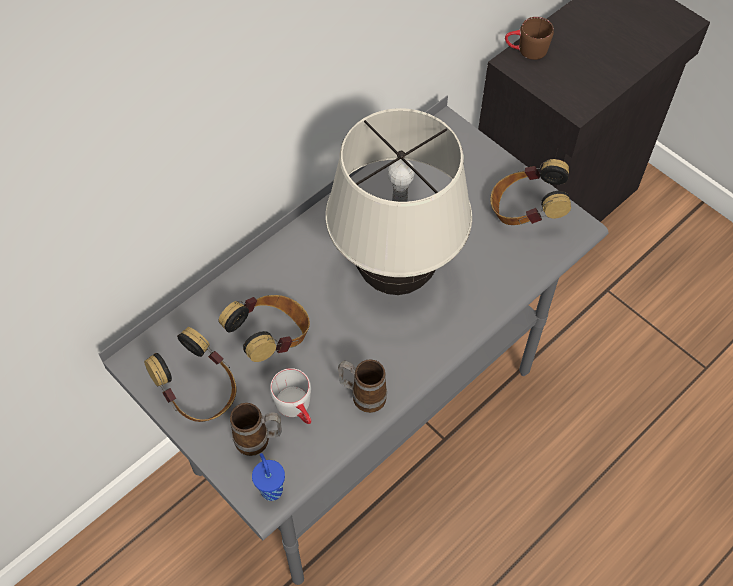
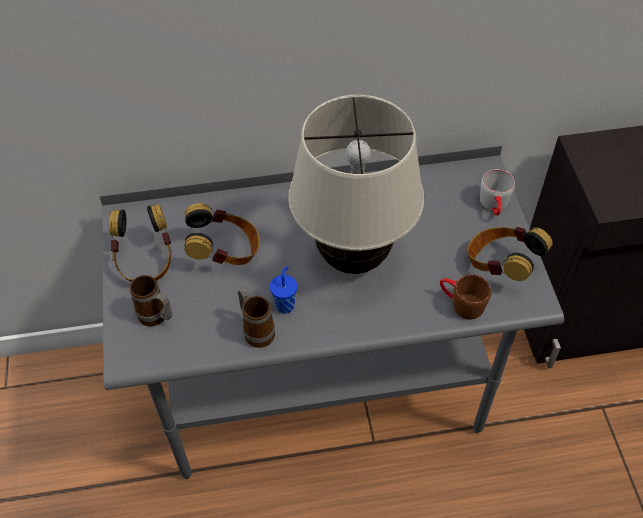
camera: 35 degrees right, 5 degrees down
(271, 489) = (137, 356): blue cup -> blue cup (285, 305)
(297, 408) = (202, 311): grey mug -> grey mug (494, 206)
(526, 50) = (599, 142): brown mug -> brown mug (461, 304)

